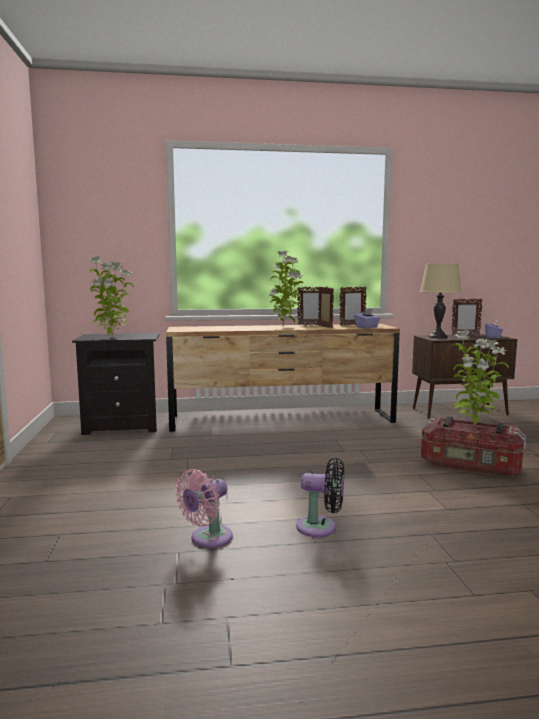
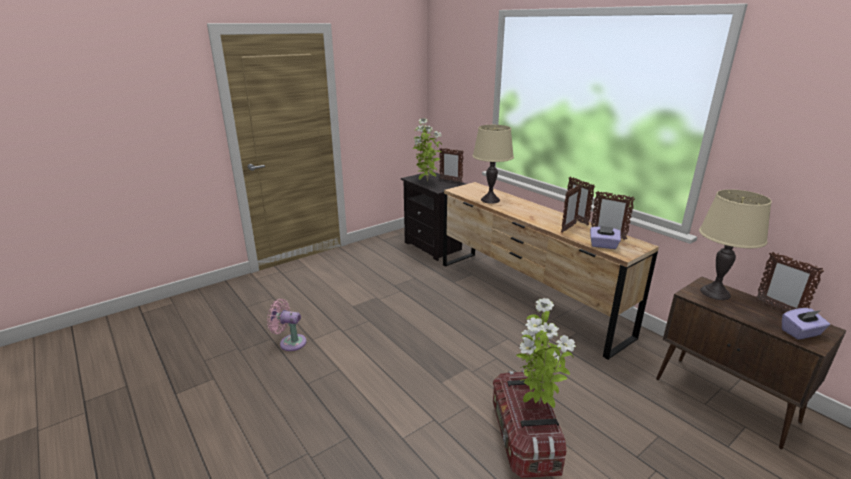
camera: 60 degrees right, 15 degrees up
(131, 334) = (450, 180): none -> picture frame
(227, 329) = (490, 200): none -> beige table lamp
(284, 326) = (541, 213): potted plant -> none
(321, 528) = (328, 380): black fan -> none

